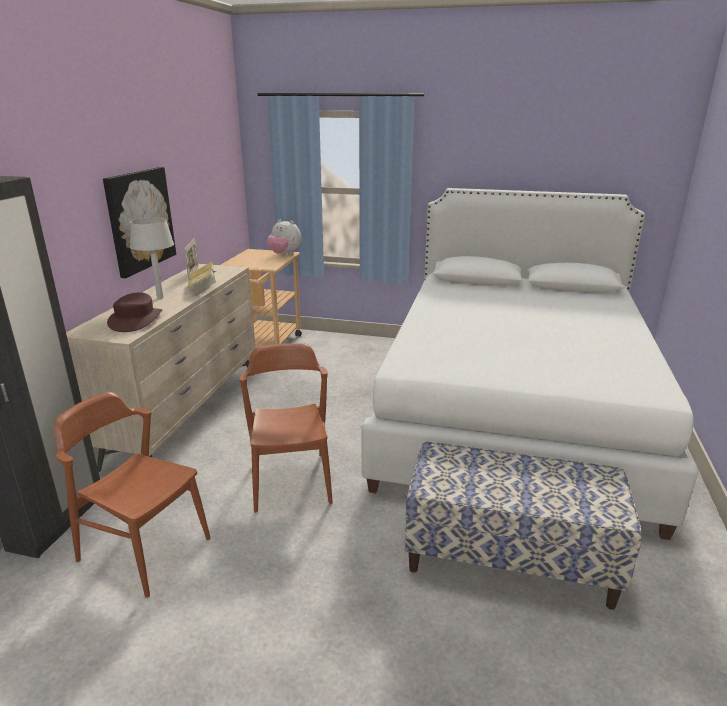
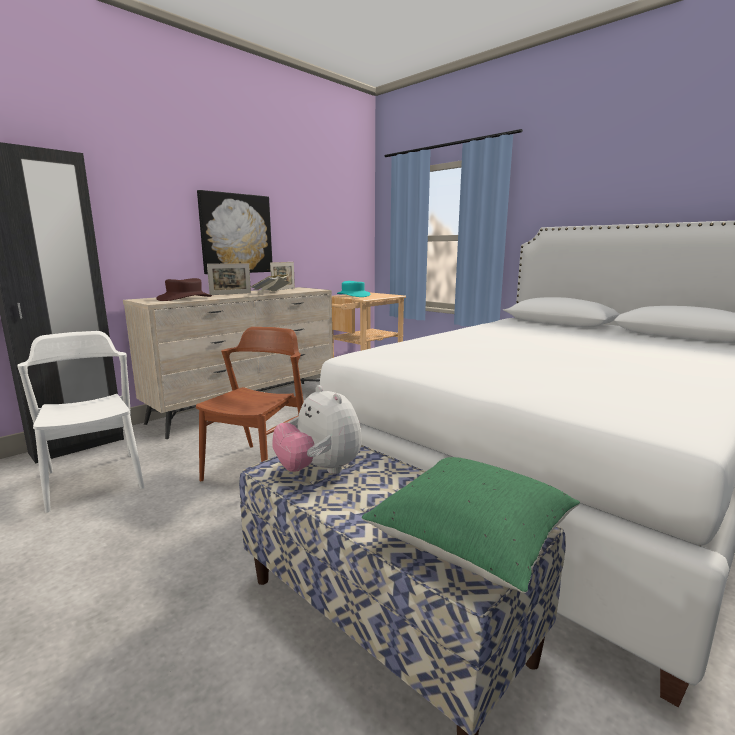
camera: 30 degrees right, 10 degrees down
(144, 549) = (94, 479): brown chair -> white chair
(160, 297) = (230, 294): grey table lamp -> picture frame
(249, 261) = (353, 295): none -> turquoise hat
(284, 254) = (390, 295): plush toy -> plush toy (319, 470)
(595, 494) = (471, 541): none -> green pillow

